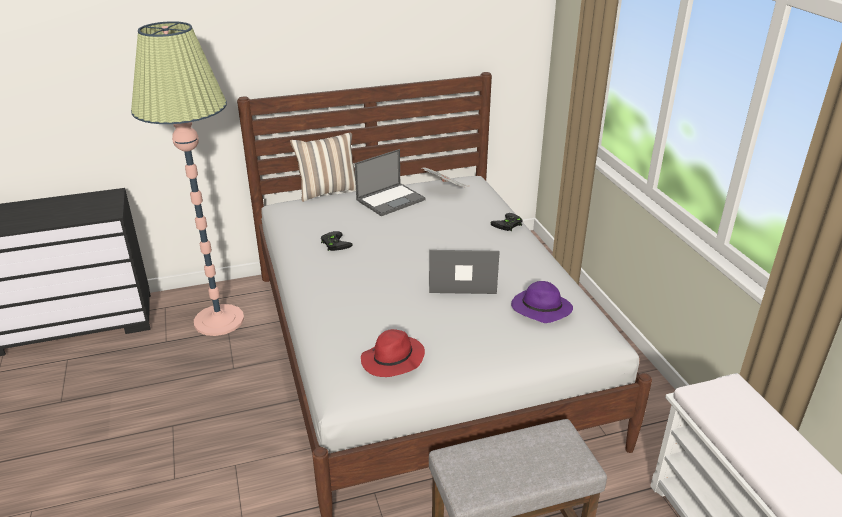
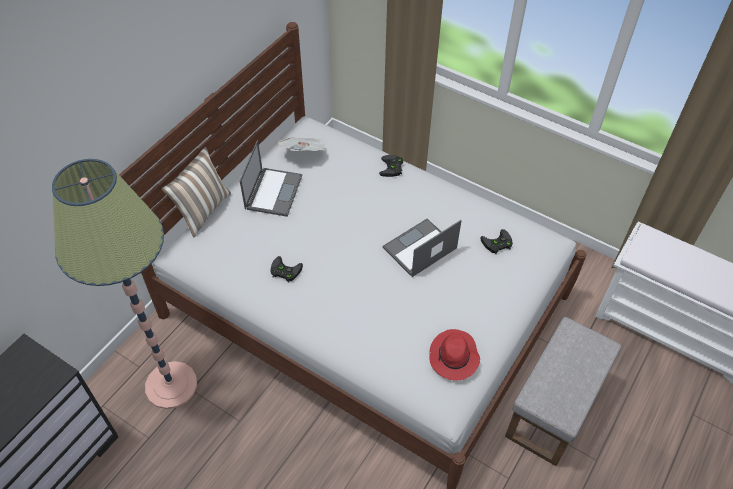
camera: 40 degrees left, 20 degrees up
(540, 309) = (496, 244): purple hat -> black game controller

